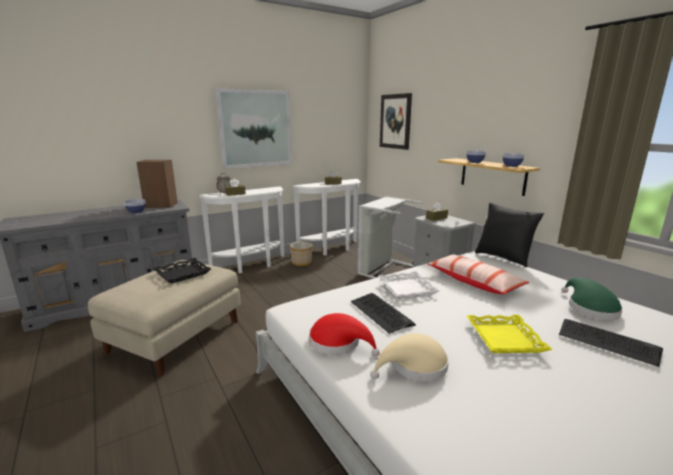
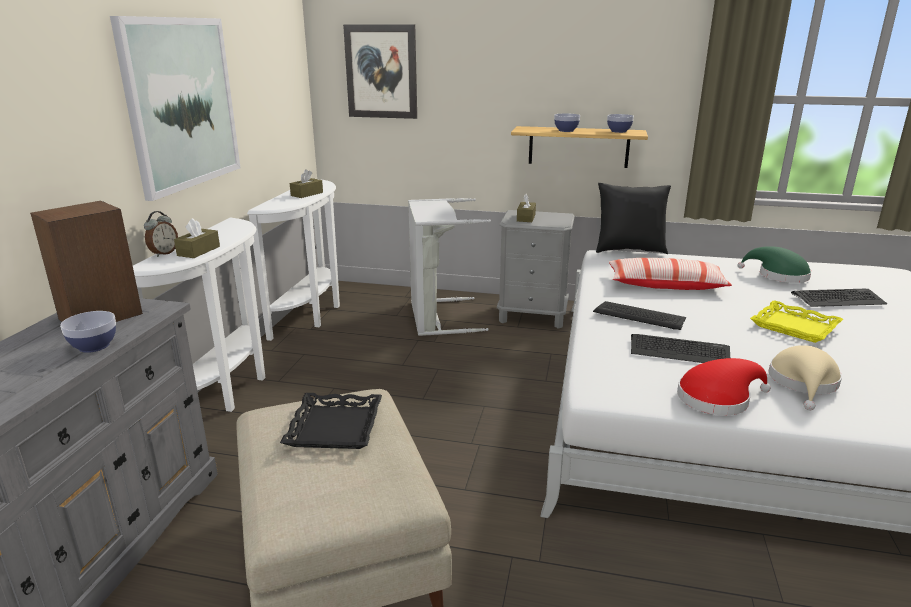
camera: 45 degrees left, 5 degrees up
(302, 263) = (306, 351): planter -> none
(406, 289) = (639, 316): white tray -> keyboard

